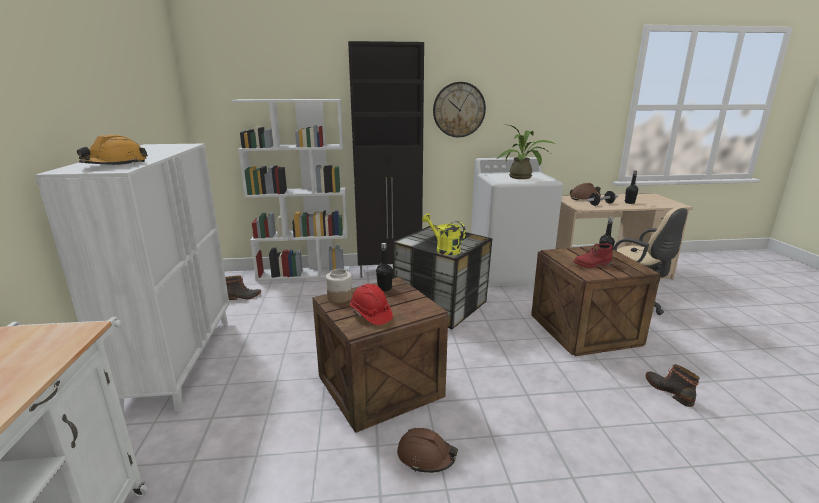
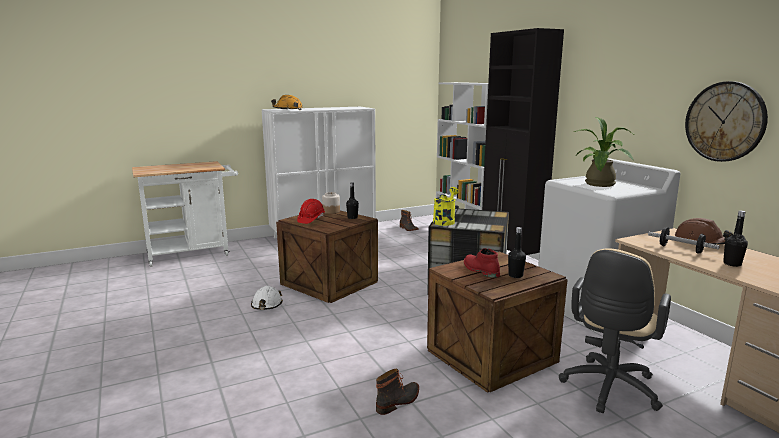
camera: 70 degrees right, 5 degrees down
(426, 456) = (267, 305): brown hard hat -> white hard hat
(459, 110) = (598, 99): wall clock -> wall clock (725, 121)

